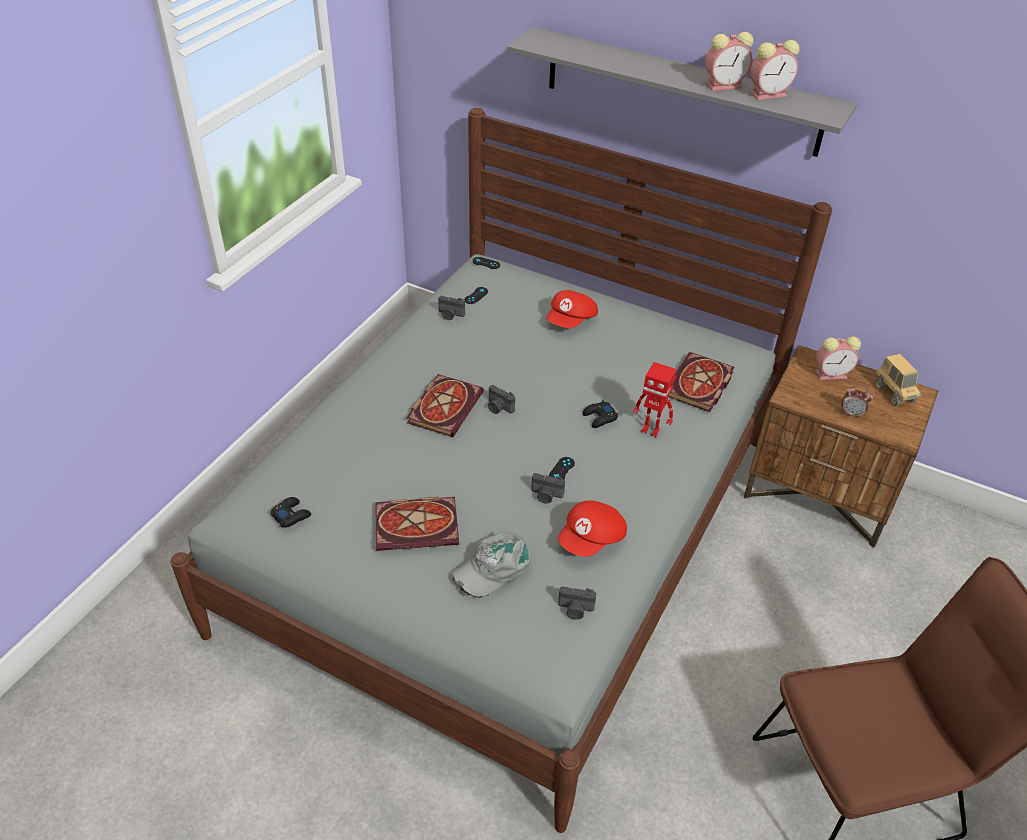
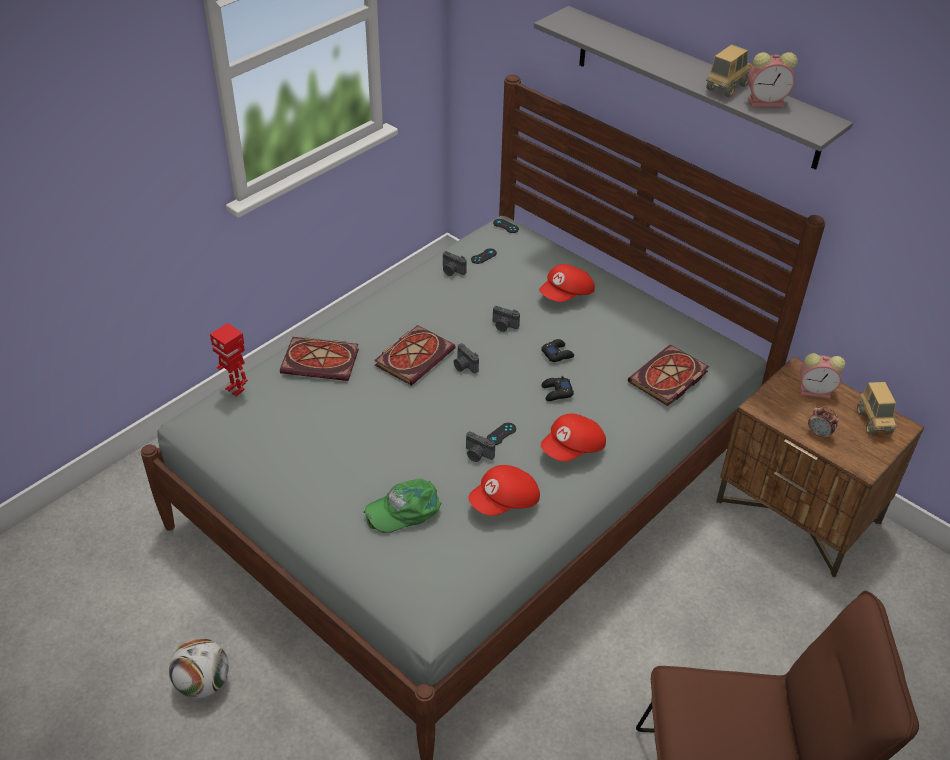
camera: 15 degrees right, 0 degrees up
(291, 515) = (245, 428): black game controller -> black game controller (557, 354)
(295, 799) = (203, 683): none -> football
(419, 525) = (352, 459): book -> book (322, 361)
(492, 567) = (404, 509): grey cap -> green cap
(575, 610) = (465, 561): camera -> camera (504, 326)
(637, 471) = (573, 449): none -> red cap
(651, 430) = (602, 412): toy robot -> toy robot (236, 389)
(725, 85) = (726, 87): alarm clock -> toy truck

